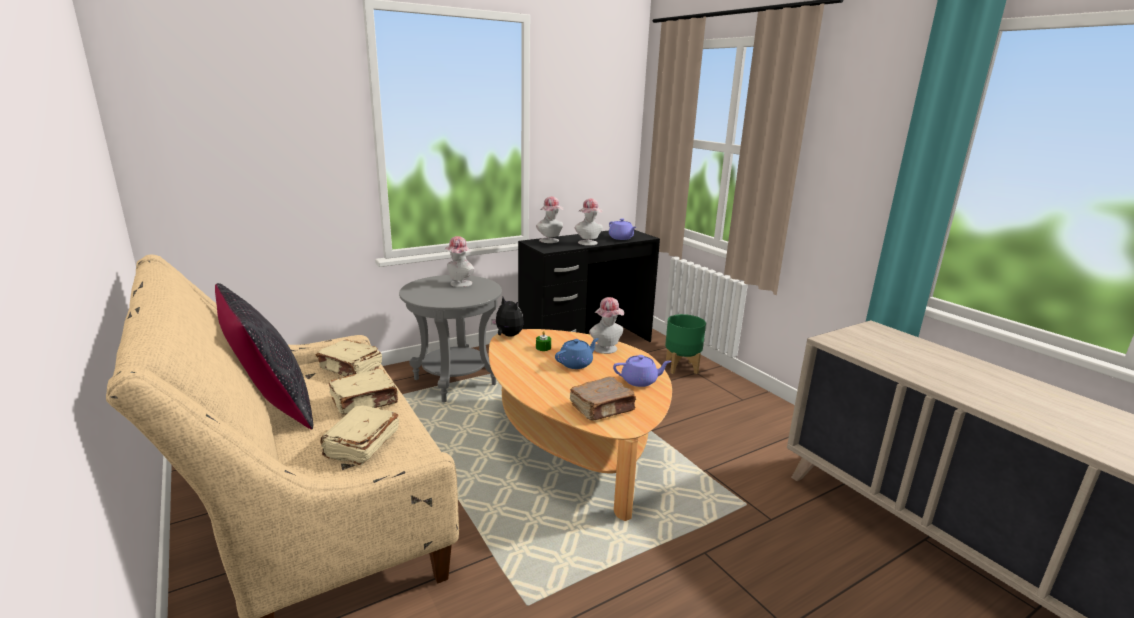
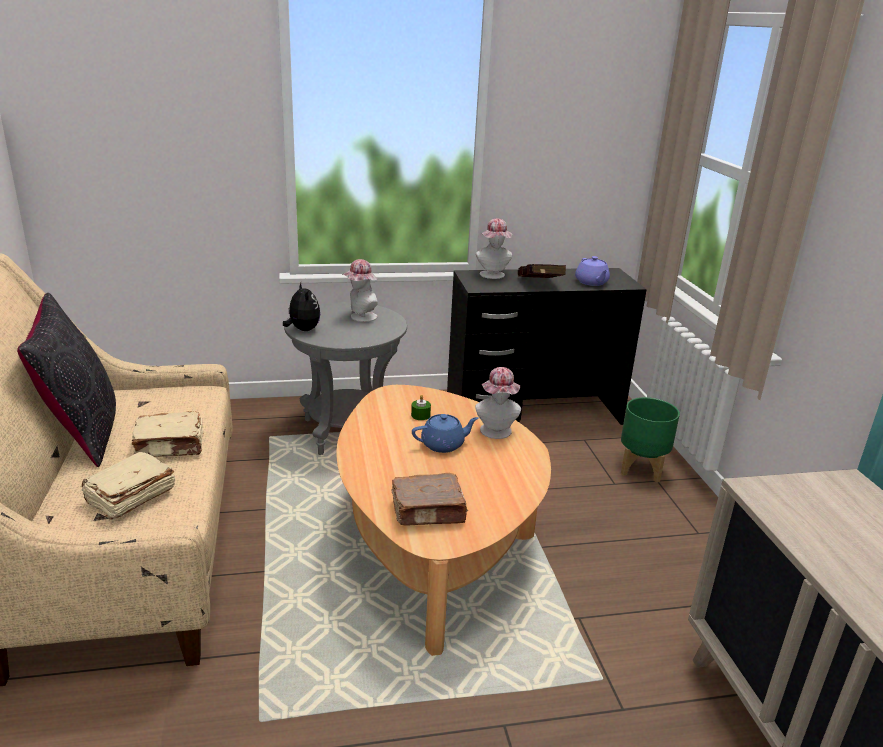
camera: 20 degrees right, 5 degrees up
(351, 368) = (186, 403): beige book -> none
(508, 336) = (391, 391): plush toy -> plush toy (302, 330)
(588, 243) = (539, 285): hat -> red book
(640, 381) = (505, 485): purple teapot -> none

